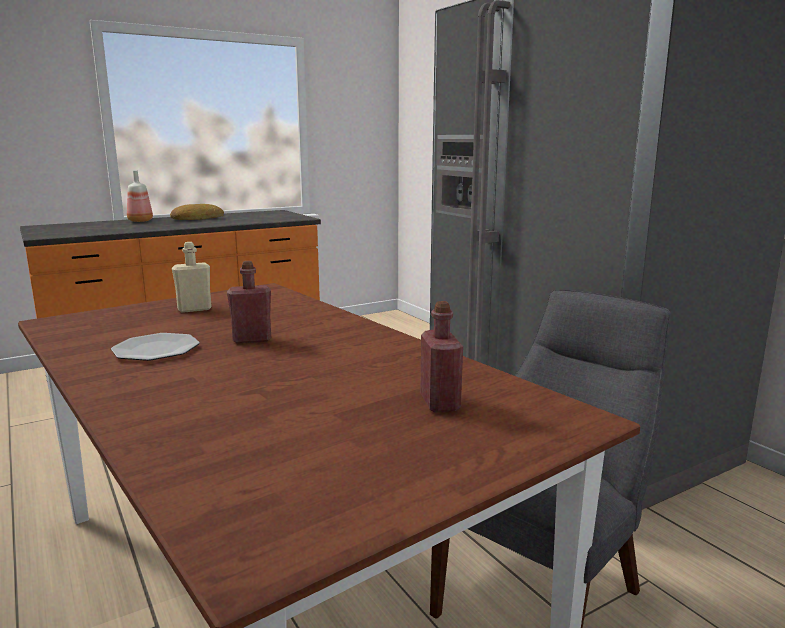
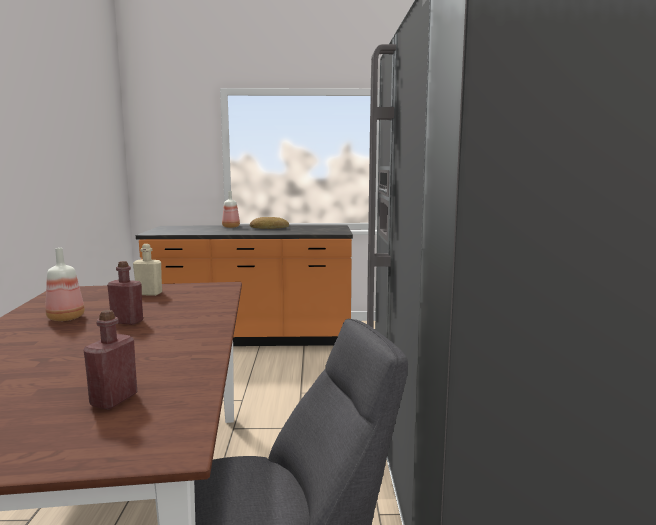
camera: 30 degrees right, 5 degrees down
(156, 349) = (65, 318): plate -> bottle

